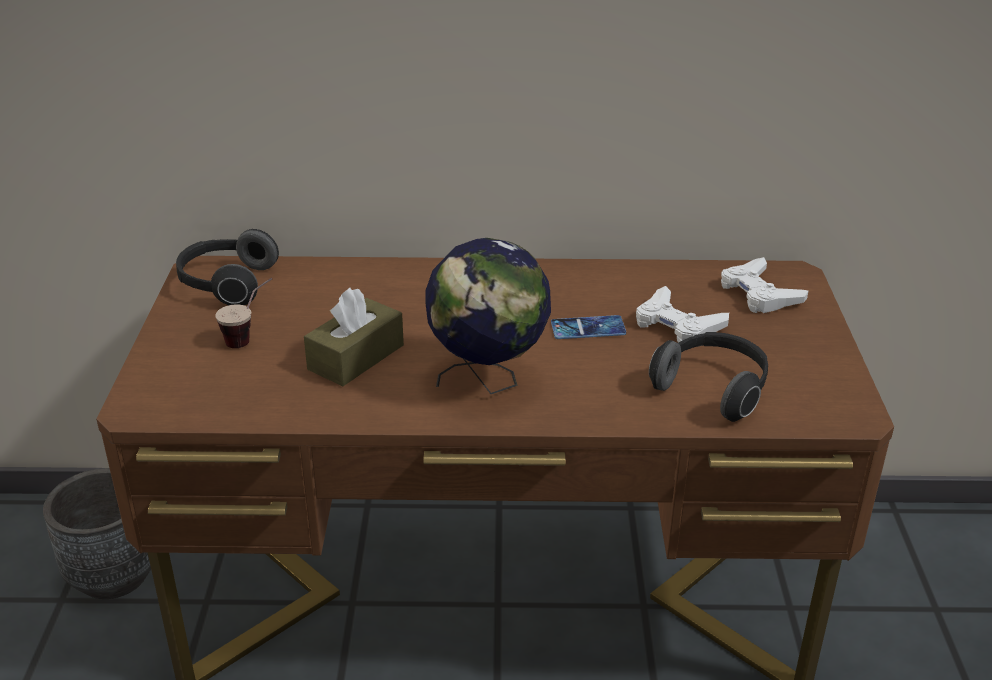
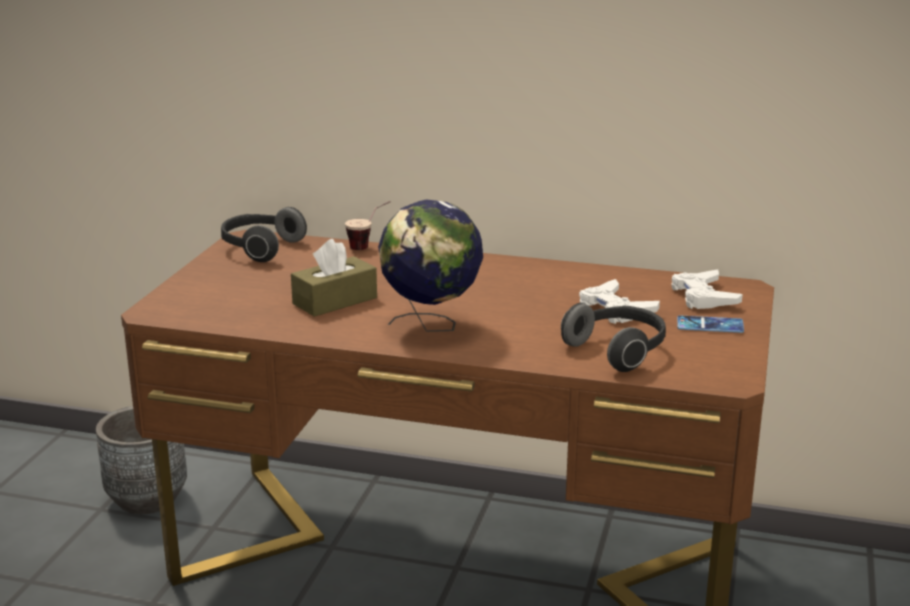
camera: 15 degrees right, 10 degrees down
(250, 337) = (260, 281): cup -> cup (369, 246)
(588, 328) = (536, 303): phone -> phone (710, 325)

